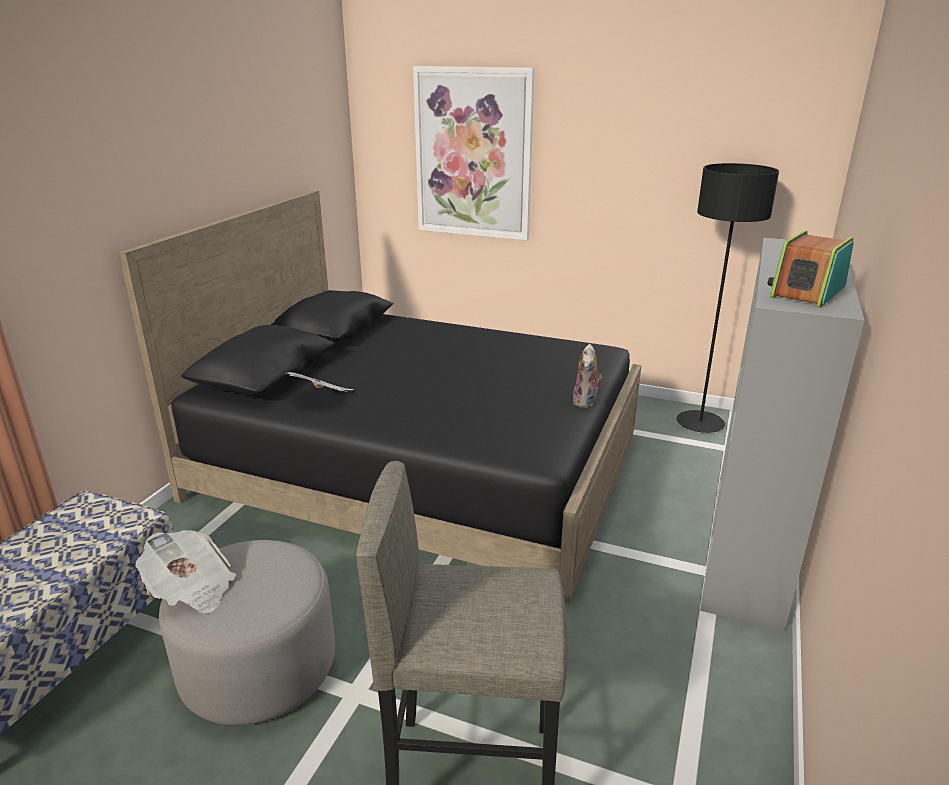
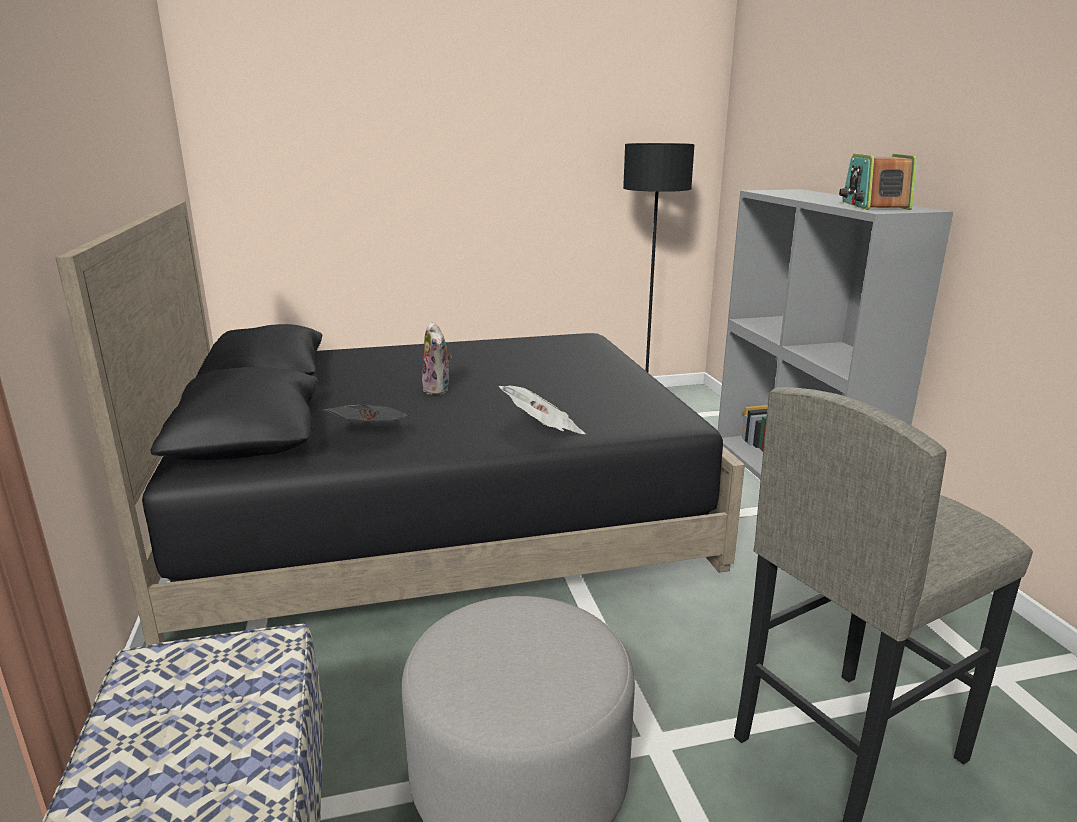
camera: 35 degrees left, 5 degrees down
(191, 589) = (466, 689): newspaper -> newspaper (543, 431)
(473, 154) = (359, 152): picture -> none
(586, 402) = (641, 374): plush toy -> plush toy (438, 389)

